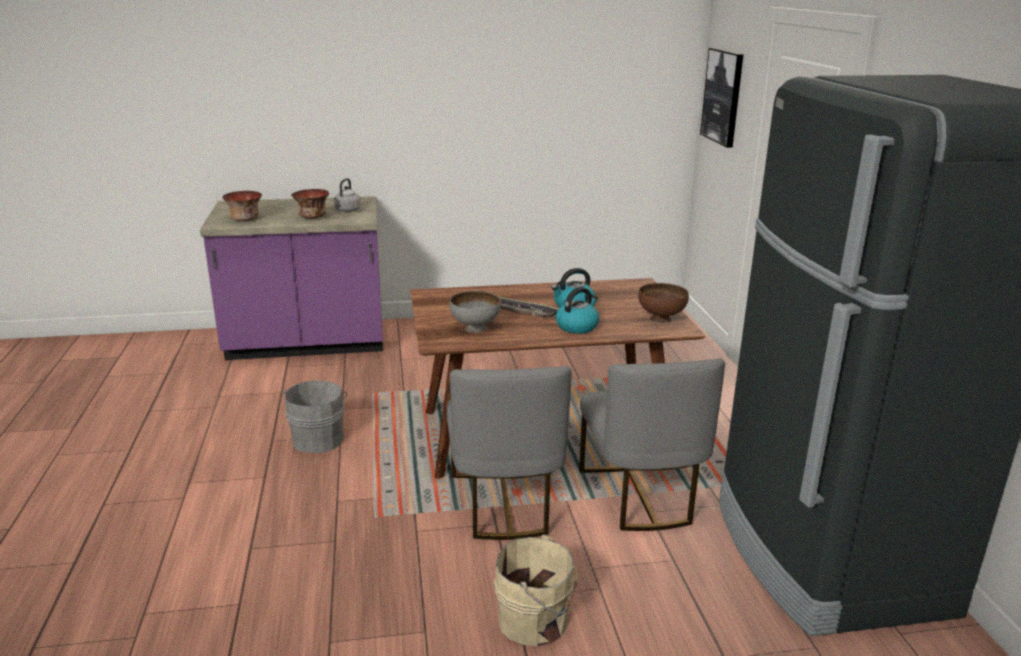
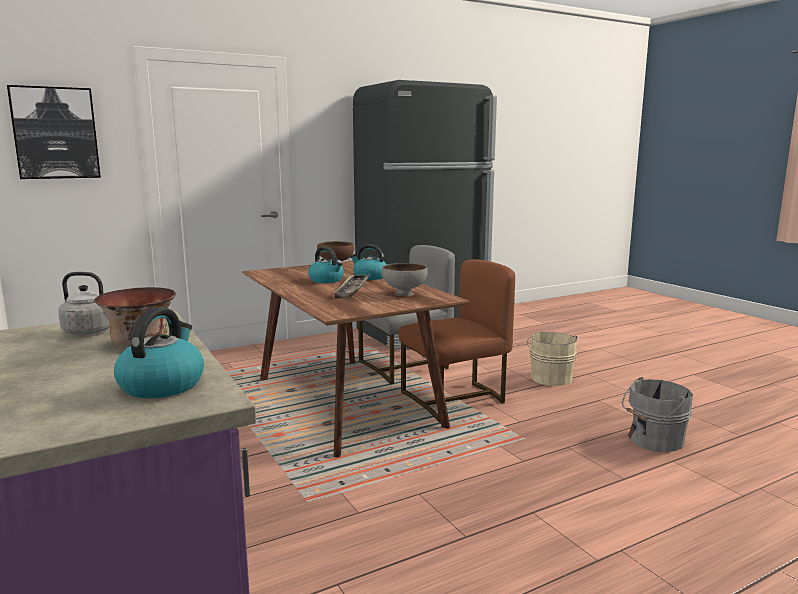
camera: 110 degrees left, 10 degrees down
(245, 219) = (162, 385): bowl -> kettle
(319, 438) = (435, 505): grey bucket -> grey bucket (653, 440)
(505, 504) = (456, 400): grey chair -> brown chair

